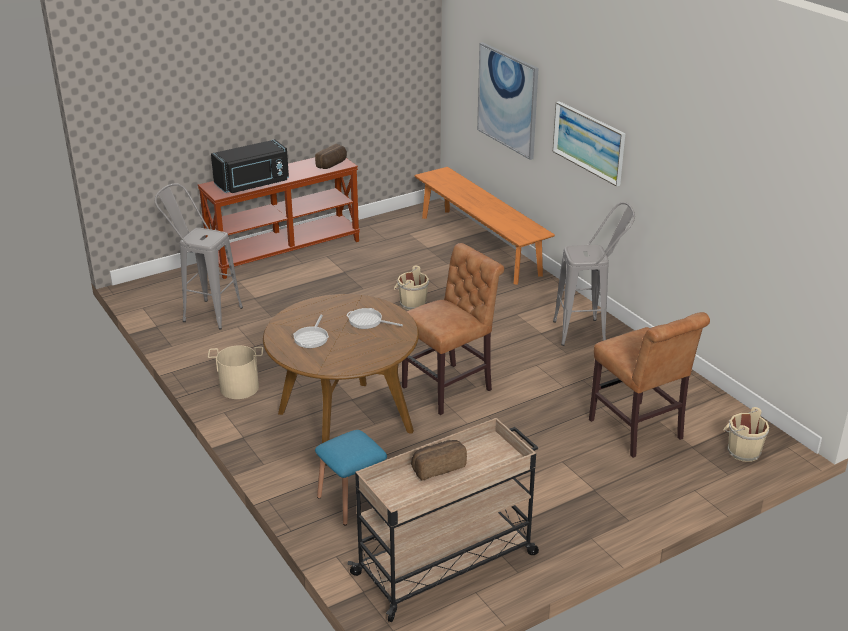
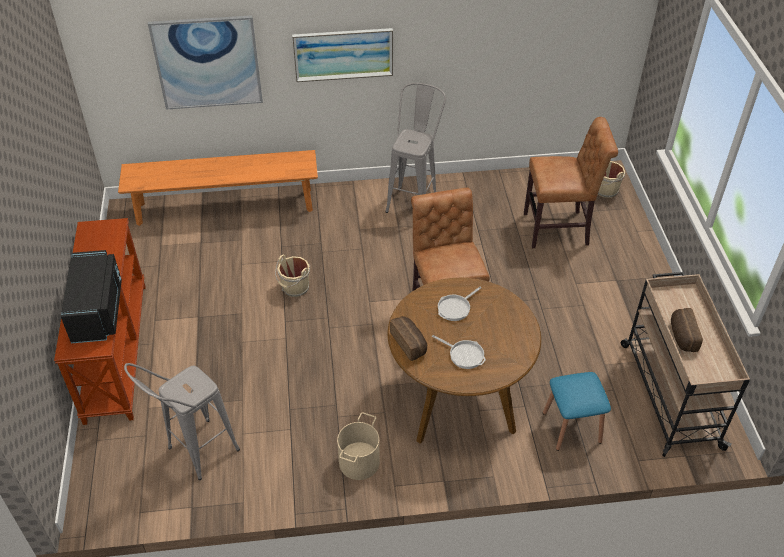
camera: 65 degrees left, 15 degrees up
(332, 164) = (107, 235): bread -> bread (410, 343)

